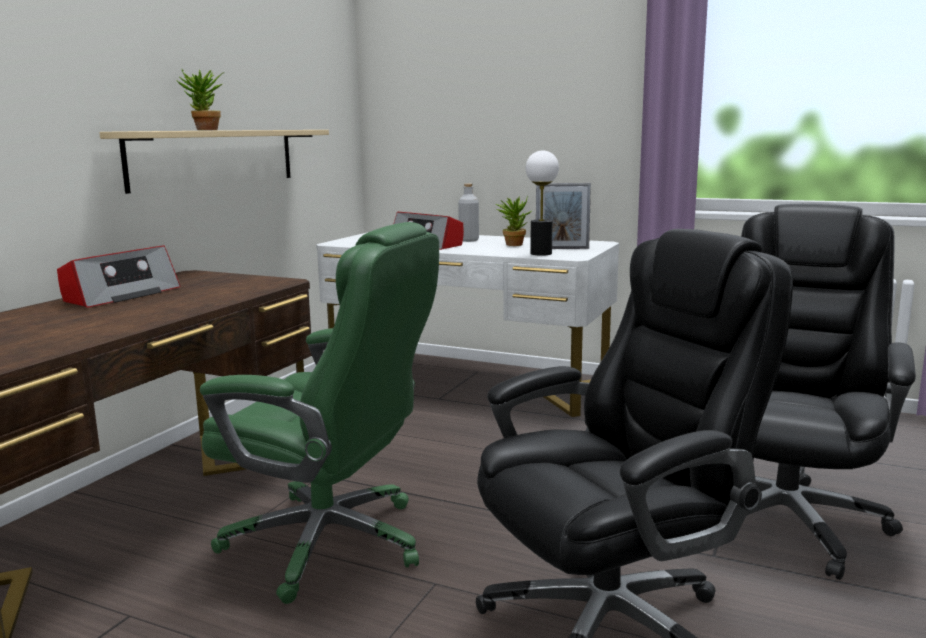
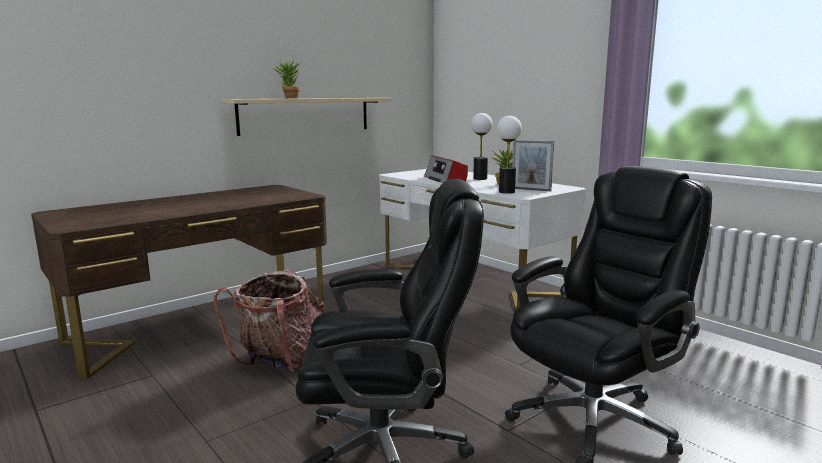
camera: 25 degrees right, 0 degrees up
(120, 295) = (215, 195): radio -> none
(331, 543) = (282, 362): green office chair -> backpack
(468, 240) = (480, 178): grey bottle -> table lamp

